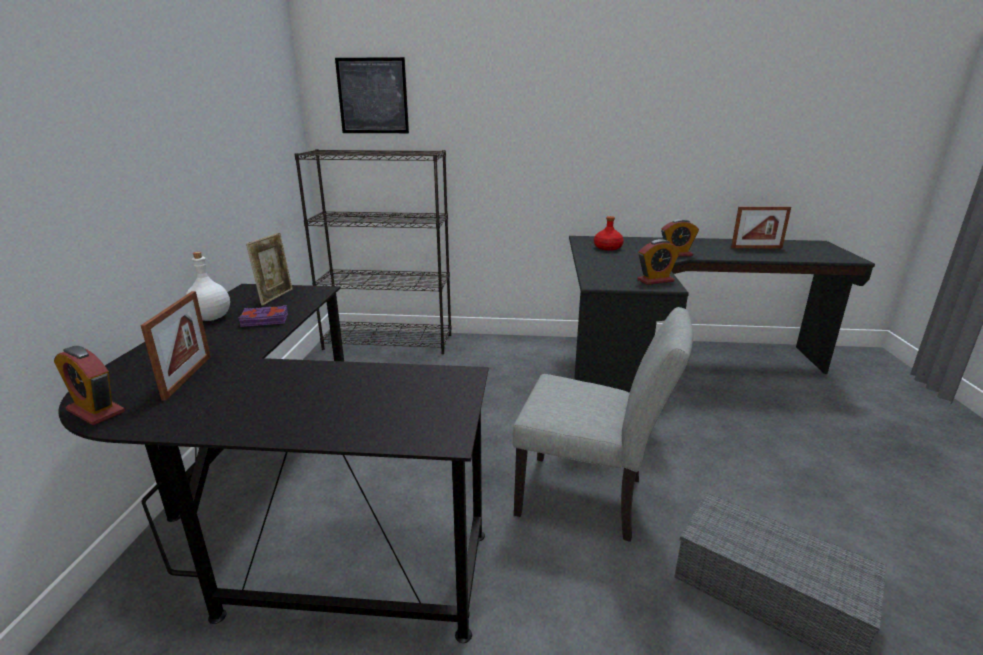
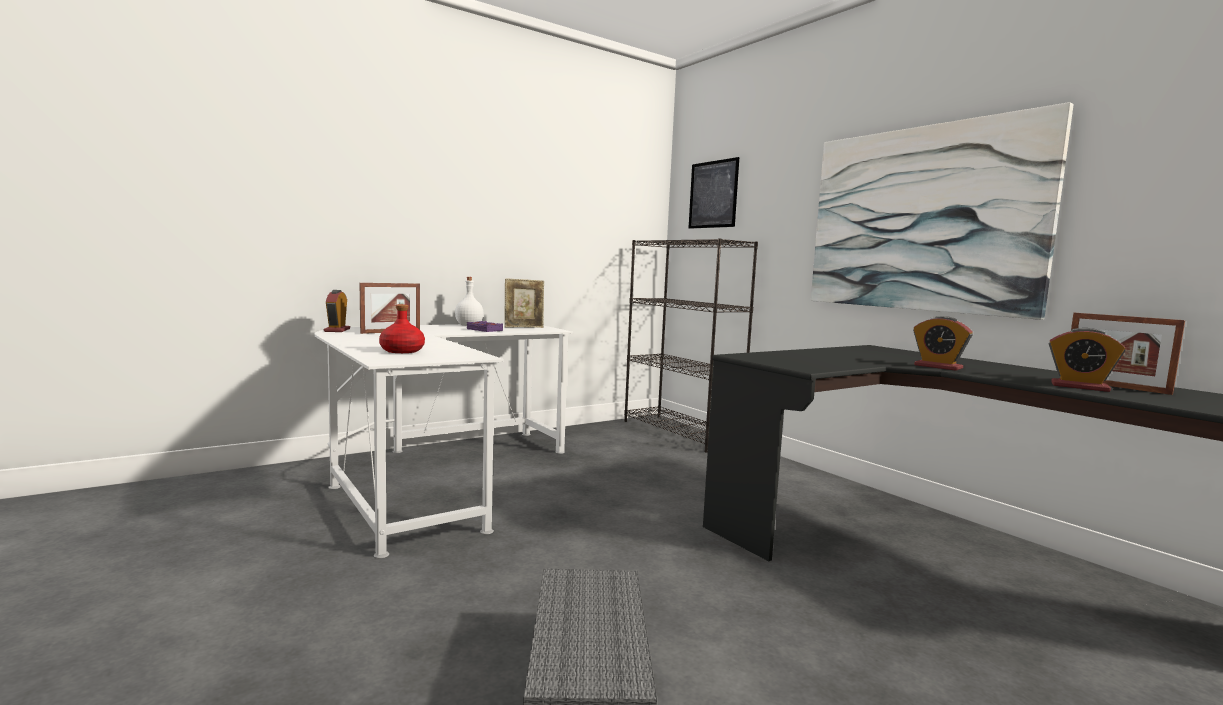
camera: 50 degrees right, 15 degrees down
(294, 515) = (435, 475): black desk -> white desk
(591, 499) = (600, 563): grey chair -> none
(604, 133) = (921, 219): none -> picture
(607, 248) = (870, 352): red bottle -> red bottle (402, 351)
(655, 280) = (810, 365): alarm clock -> alarm clock (1079, 387)

